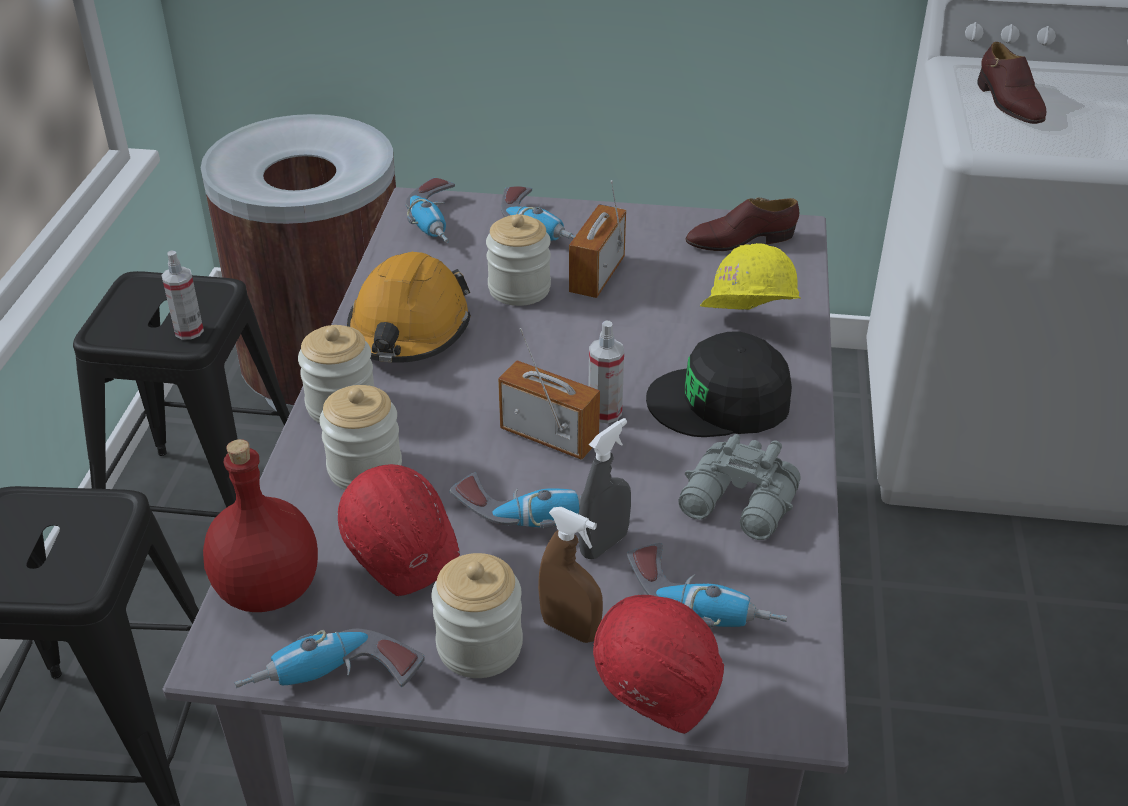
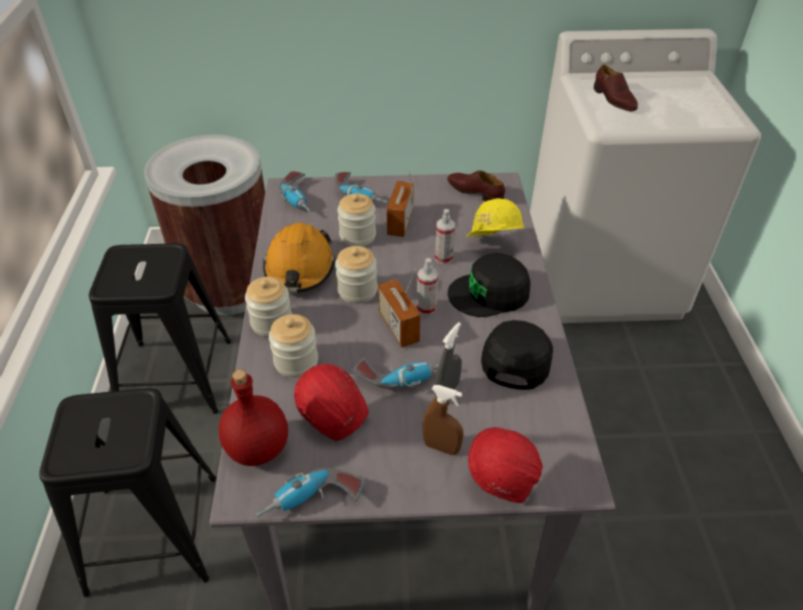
camera: 10 degrees left, 5 degrees up
(189, 331) = (159, 280): spray bottle -> spray bottle (443, 258)
(479, 646) = (392, 466): jar -> jar (357, 290)
(549, 436) = (398, 327): radio -> radio turned 135 degrees counterclockwise
(702, 603) = (511, 420): power drill -> none
(739, 505) = (516, 356): grey binoculars -> black cap
(740, 240) = (475, 192): brown shoe -> brown shoe turned 60 degrees clockwise

